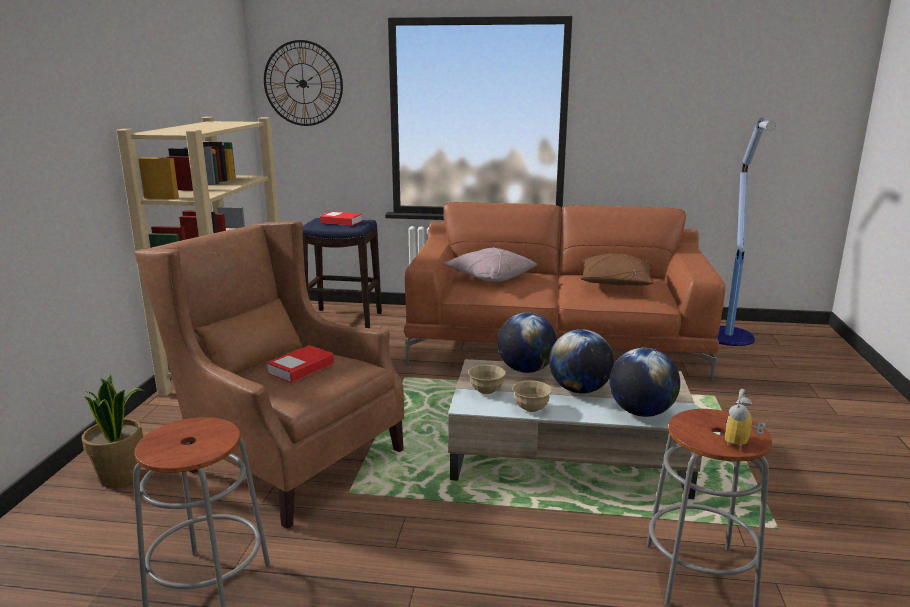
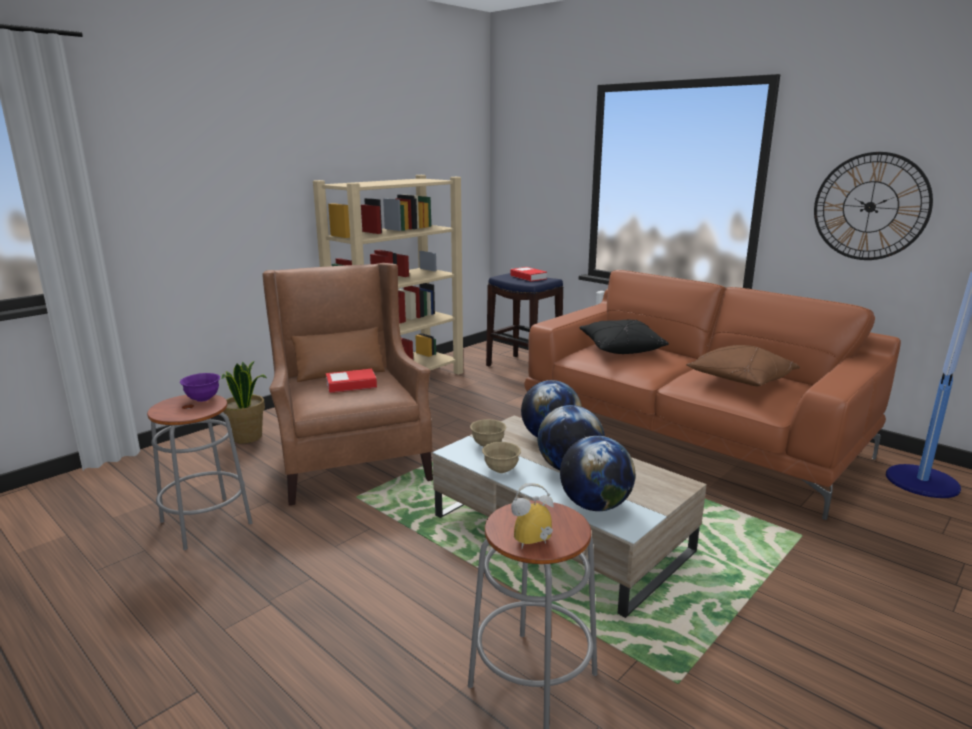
camera: 35 degrees right, 0 degrees up
(191, 427) = (203, 399): none -> purple bowl
(303, 83) = (527, 148): wall clock -> wall clock (870, 207)
(490, 277) = (620, 348): purple pillow -> black pillow

